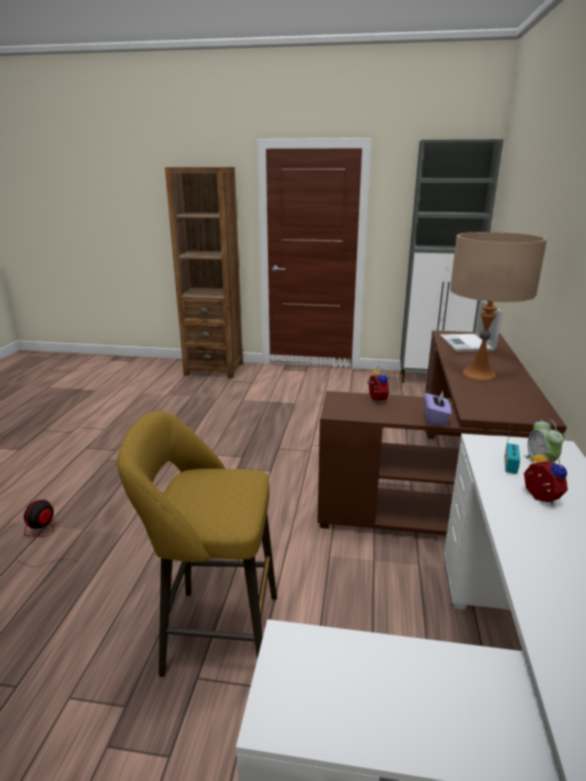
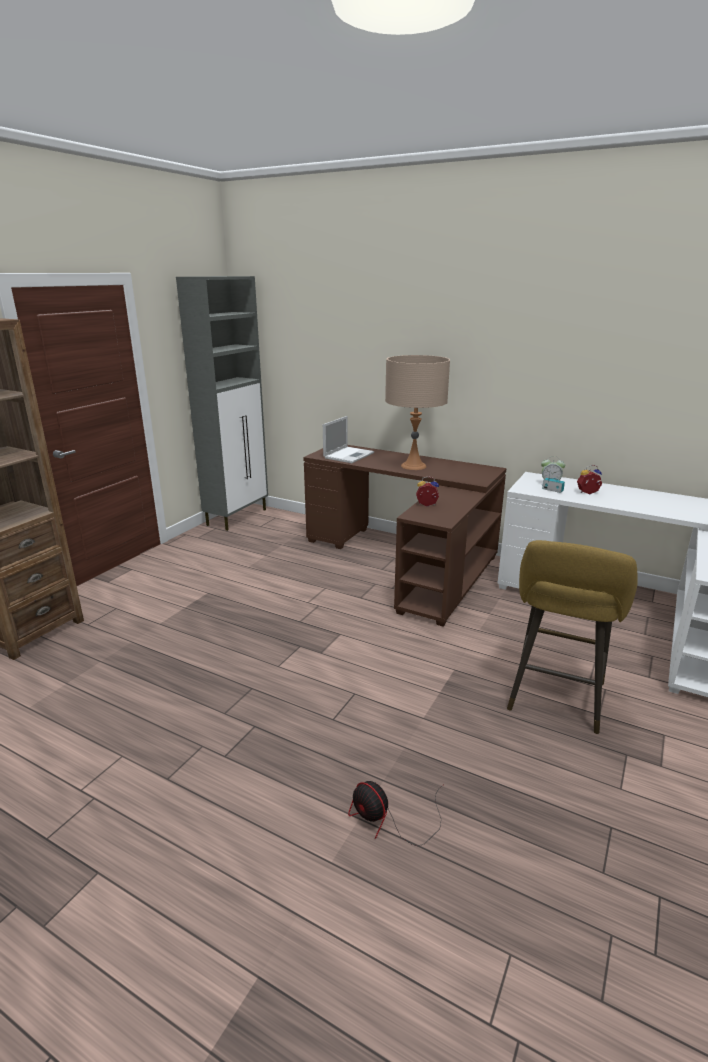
camera: 70 degrees left, 0 degrees up
(435, 418) = (469, 496): purple tissue box -> none
(467, 344) = (349, 455): laptop -> laptop turned 75 degrees counterclockwise

